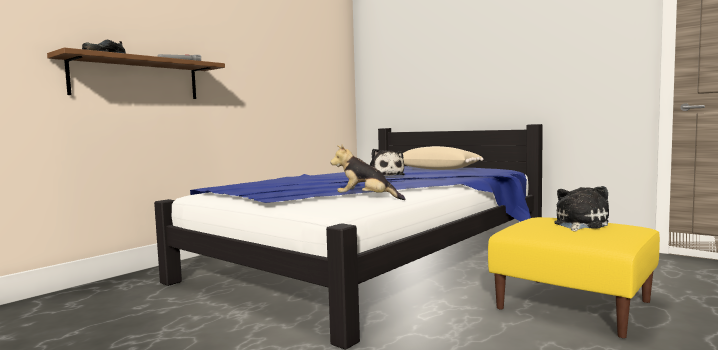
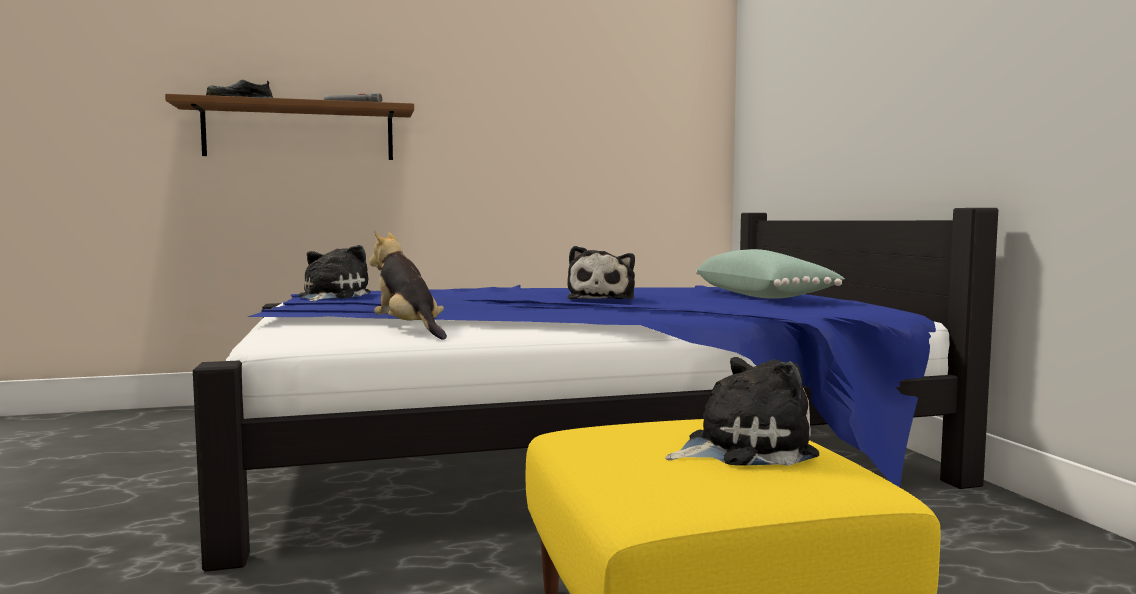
camera: 35 degrees right, 0 degrees up
(237, 189) = (331, 296): none -> plush toy
(439, 169) = (763, 296): beige pillow -> green pillow

